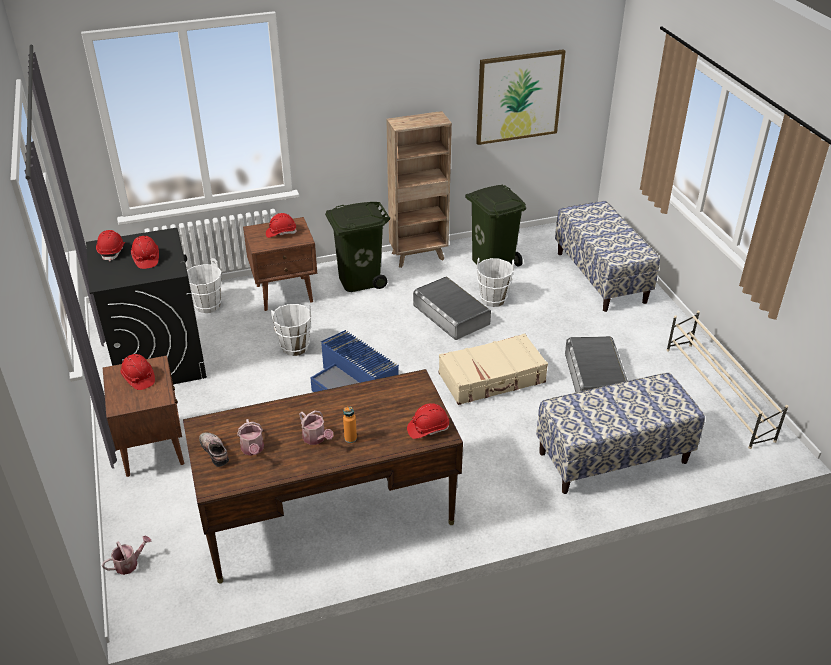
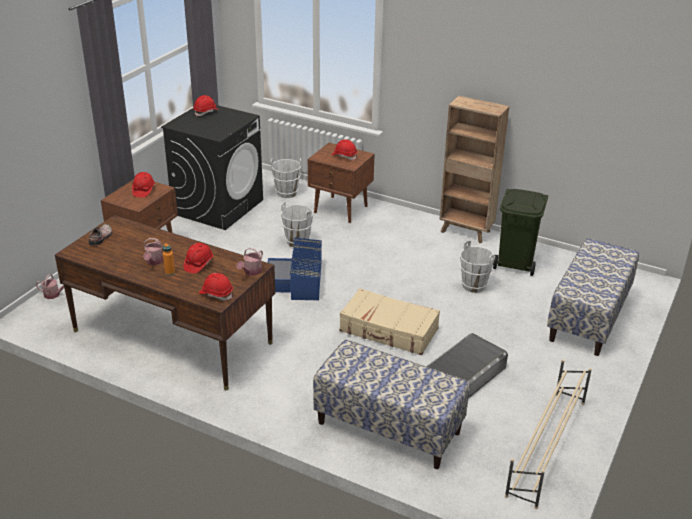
camera: 45 degrees right, 5 degrees down
(146, 259) = (215, 123): red hard hat -> red hard hat (198, 264)
(253, 450) = (117, 247): watering can -> watering can (251, 272)
(359, 280) = (400, 225): green trash can -> none
(451, 314) = (427, 278): grey storage box -> none
(519, 97) = (589, 119): picture -> none

